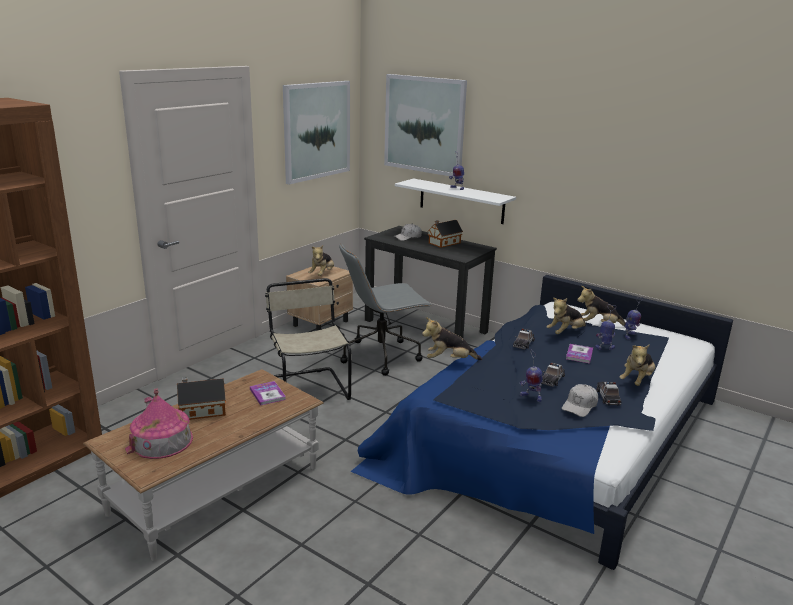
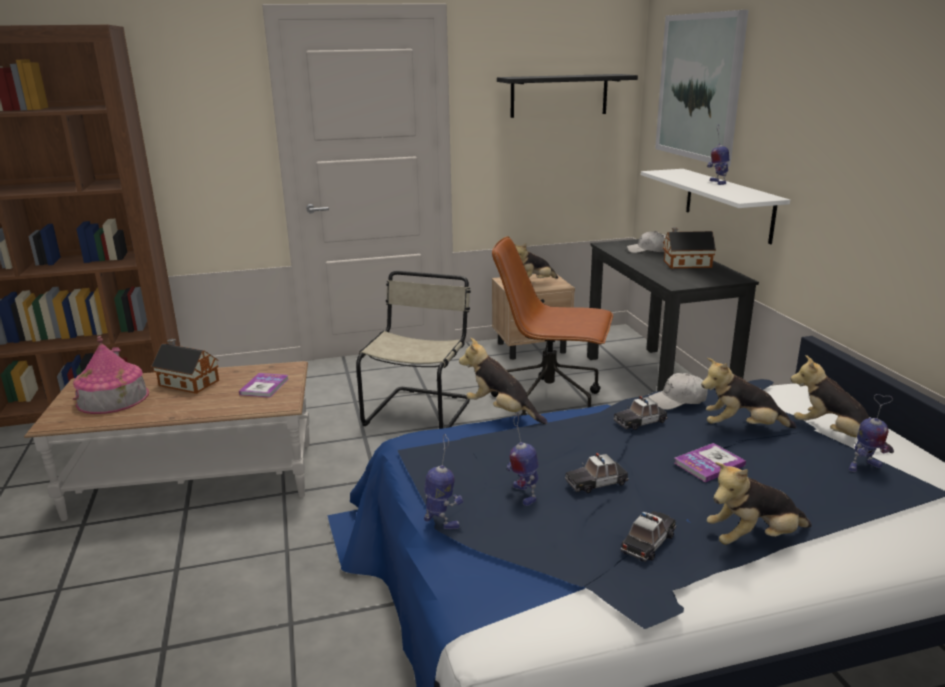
camera: 40 degrees right, 0 degrees up
(317, 130) = (559, 95): picture -> black shelf
(382, 355) = (550, 401): grey office chair -> brown office chair
(580, 406) = (574, 535): white cap -> white cap (678, 400)
(605, 348) = (780, 470): toy robot -> toy robot (441, 521)

